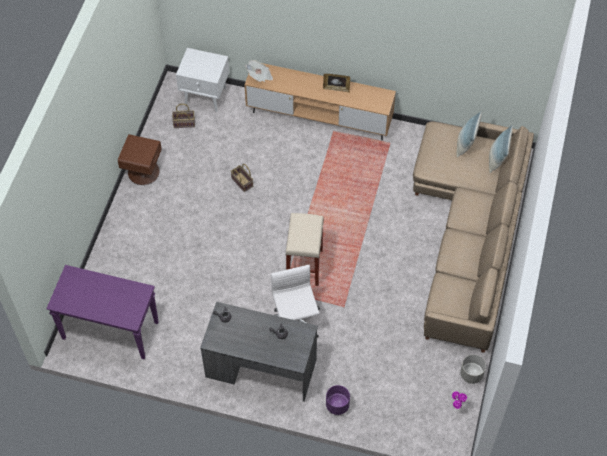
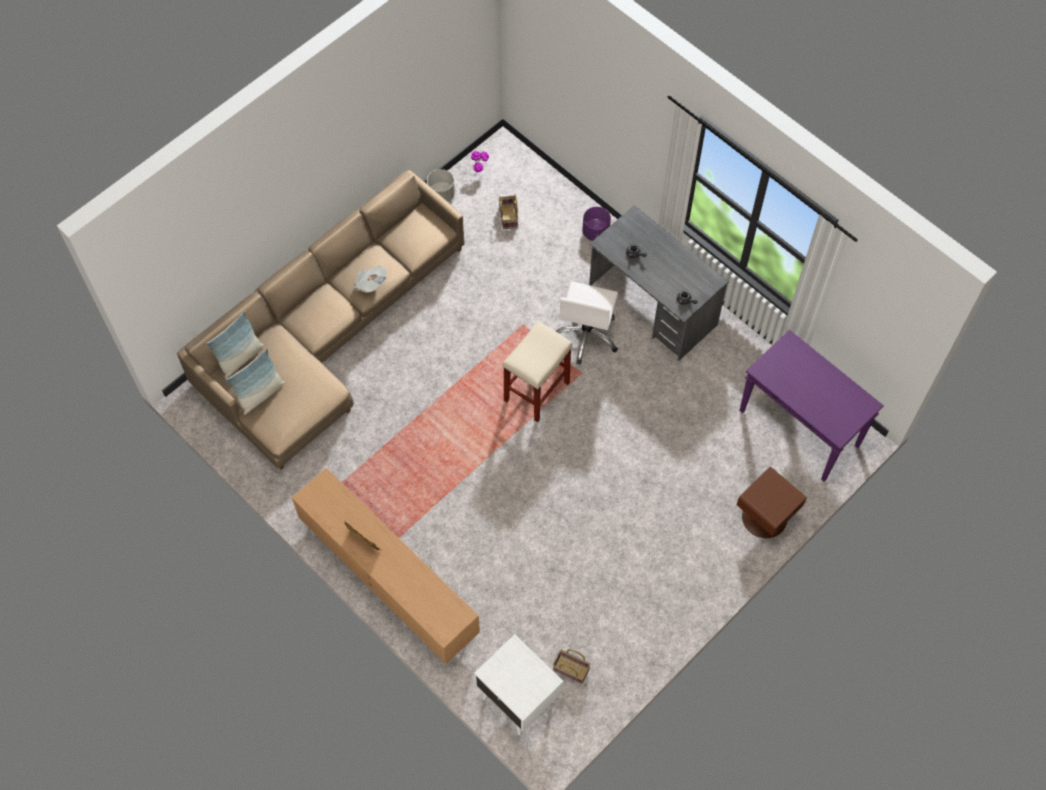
camera: 150 degrees left, 5 degrees up
(143, 172) = (663, 621): brown nightstand -> brown nightstand (765, 517)
(241, 182) = (546, 538): basket -> basket (509, 217)
(260, 76) = (450, 617): newspaper -> newspaper (371, 283)

